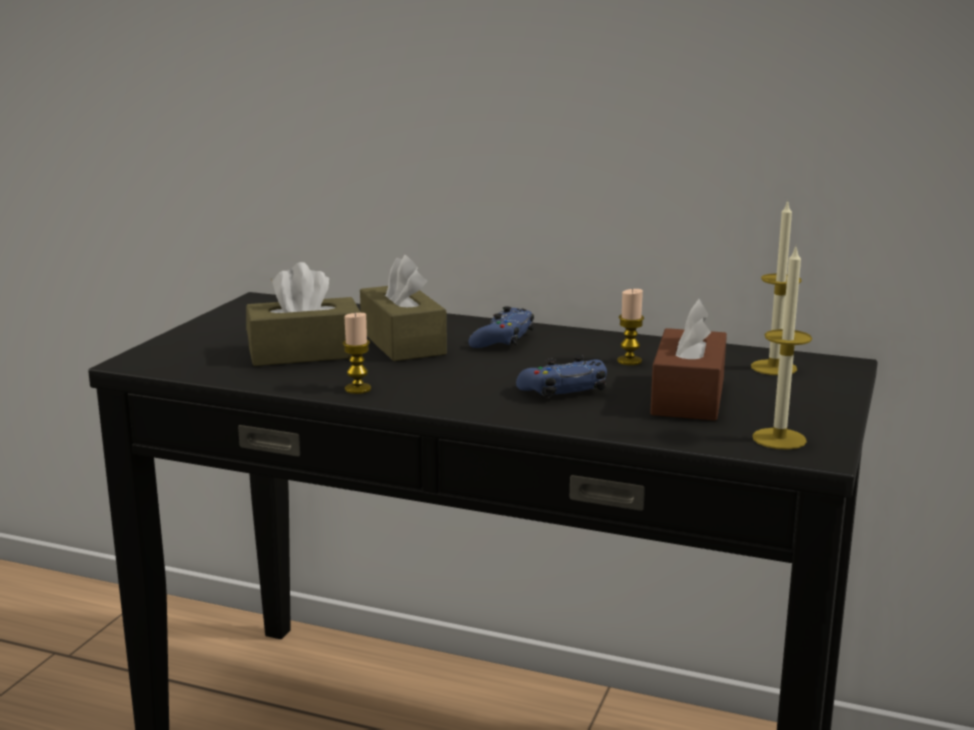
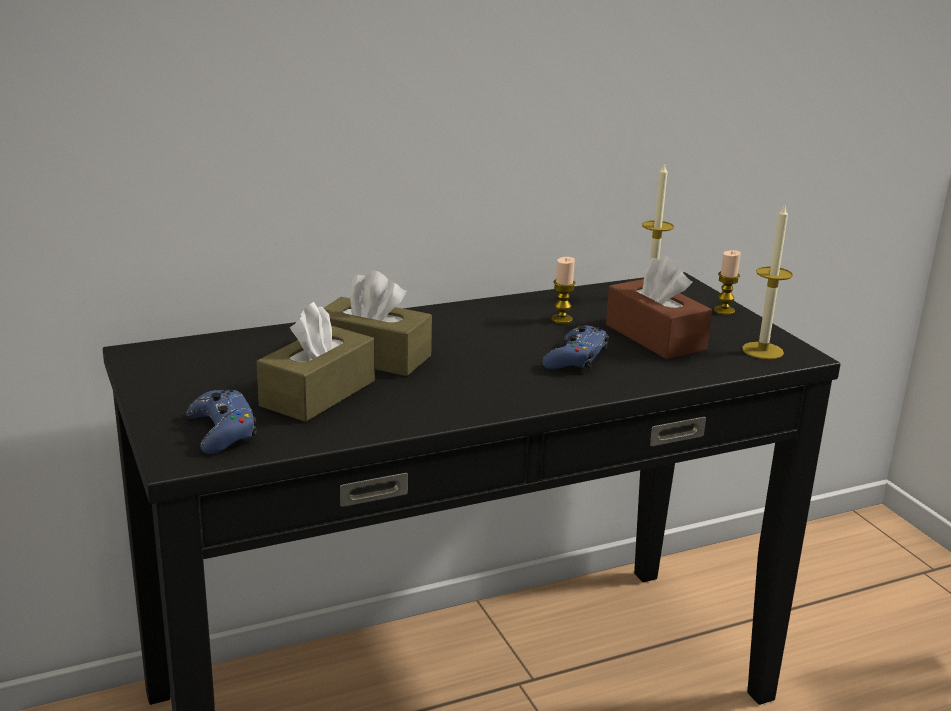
camera: 45 degrees left, 5 degrees up
(358, 389) = (440, 411): candle -> candle (724, 311)
(502, 339) = (439, 328): blue game controller -> blue game controller (222, 431)

